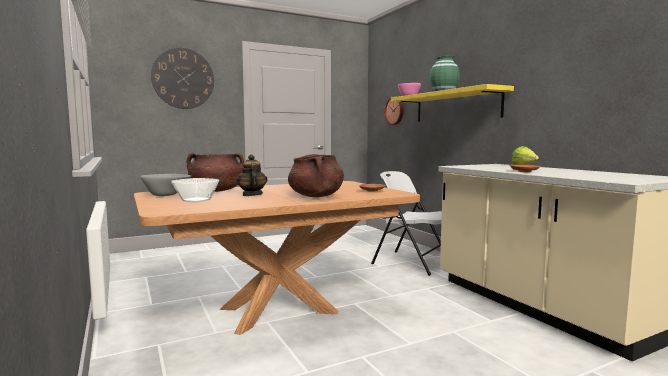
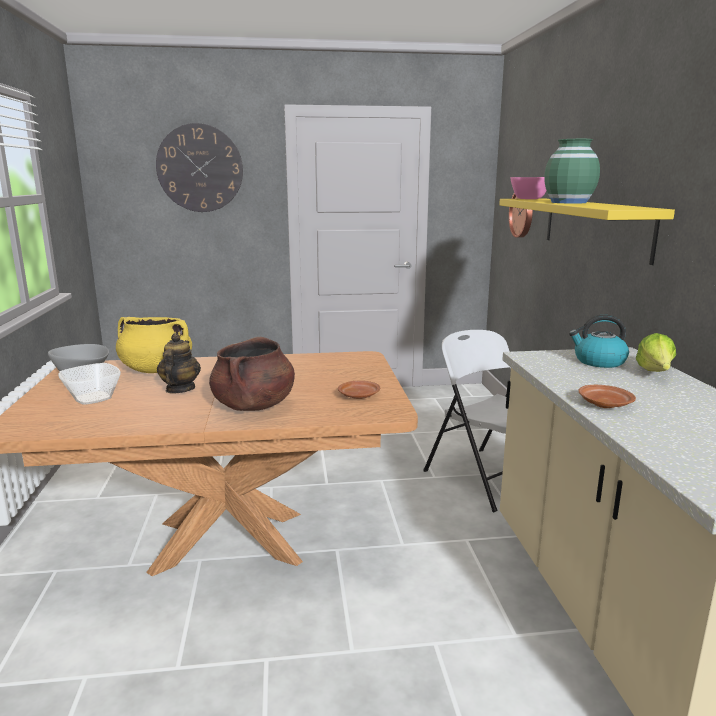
camera: 20 degrees right, 10 degrees up
(216, 191) = (156, 369): brown cooking pot -> yellow cooking pot
(492, 166) = (598, 361): none -> kettle

